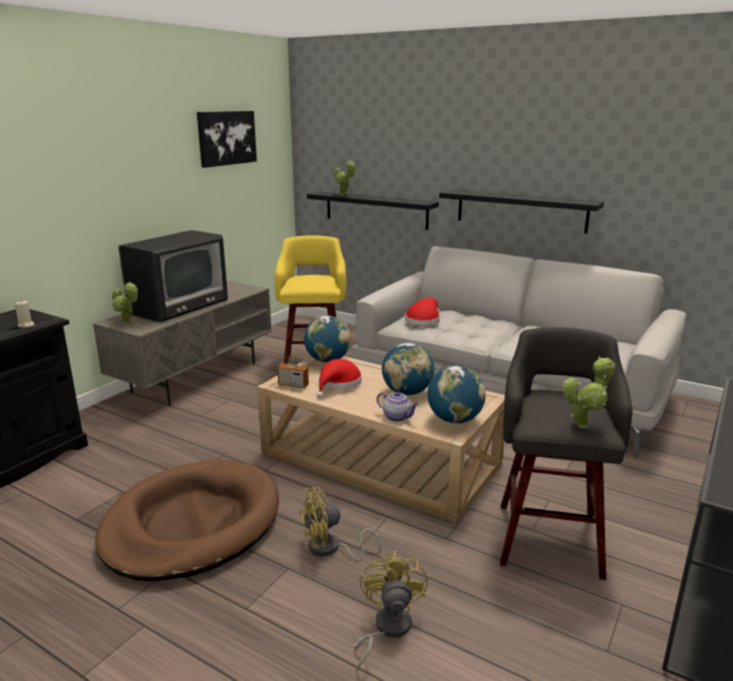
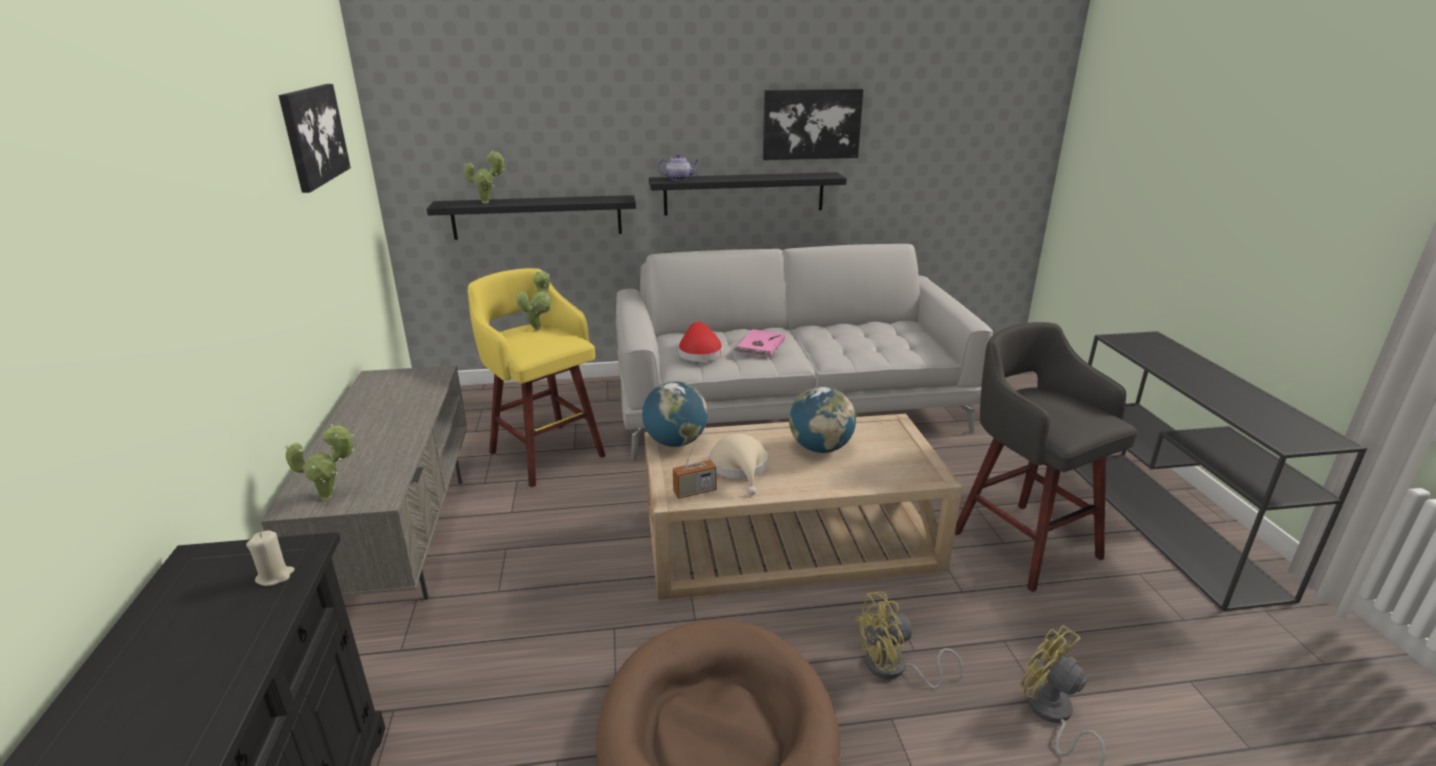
camera: 40 degrees left, 5 degrees up
(178, 305) = (365, 436): television -> none
(330, 549) = (894, 669): yellow fan -> yellow fan turned 45 degrees clockwise
(338, 384) = (740, 468): red hat -> beige hat
(397, 417) = (863, 481): teapot -> teapot (679, 179)
(454, 420) = (911, 460): globe -> none
(472, 327) = (759, 345): none -> pink book
(582, 157) = (811, 124): none -> picture
(584, 424) = (1097, 420): potted plant -> potted plant (539, 327)

